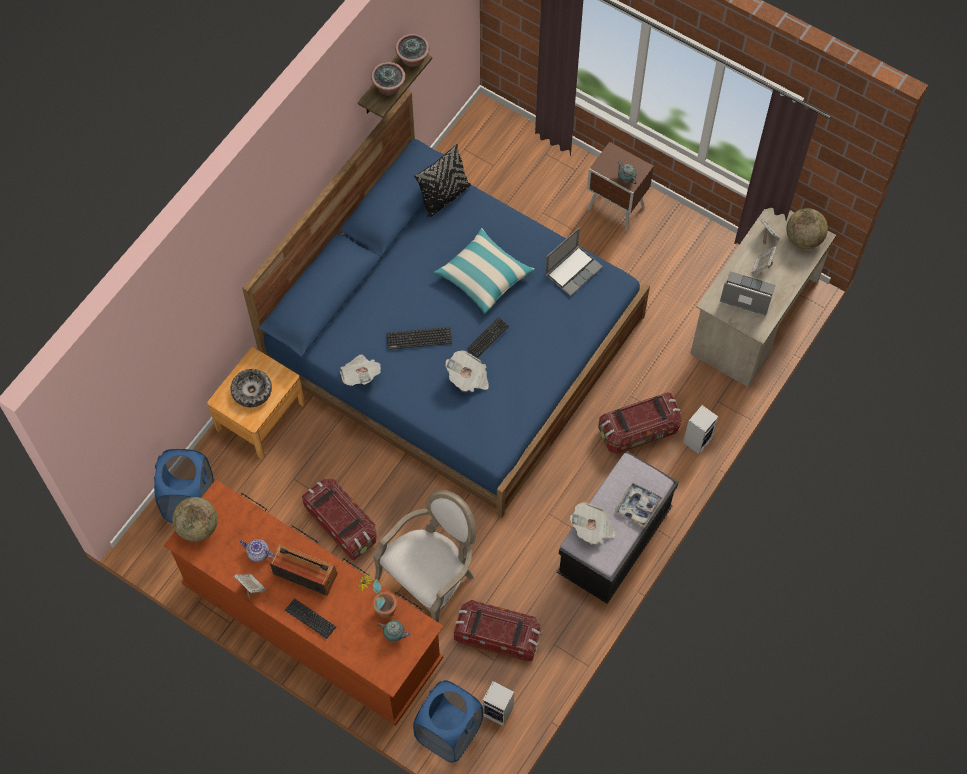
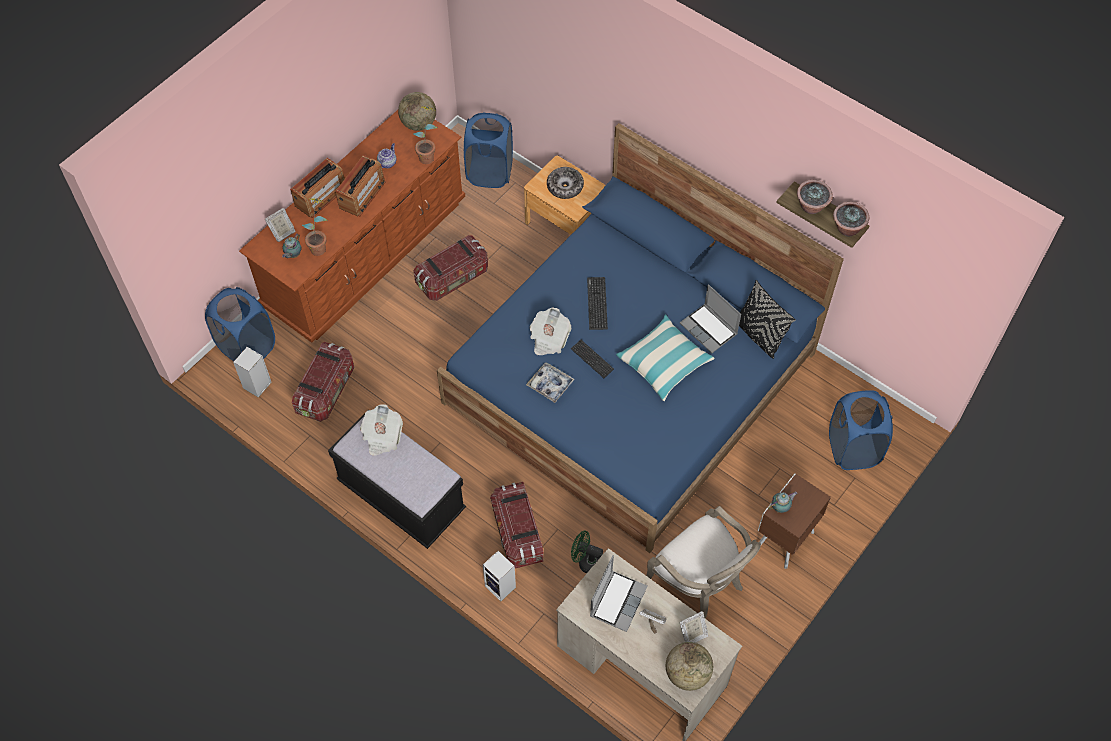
camera: 95 degrees right, 5 degrees down
(244, 511) = (428, 154): none -> potted plant
(252, 588) = (356, 158): picture frame -> picture frame (282, 233)
(310, 619) = (321, 196): keyboard -> radio
(361, 375) = (563, 256): newspaper -> none
(432, 580) = (389, 343): armchair -> armchair (699, 585)
(515, 154) = (852, 448): none -> blue laundry basket
(573, 270) = (666, 443): laptop -> laptop (709, 329)
(638, 506) = (399, 478): tray -> tray (550, 384)
(661, 368) = (587, 562): none -> green fan

